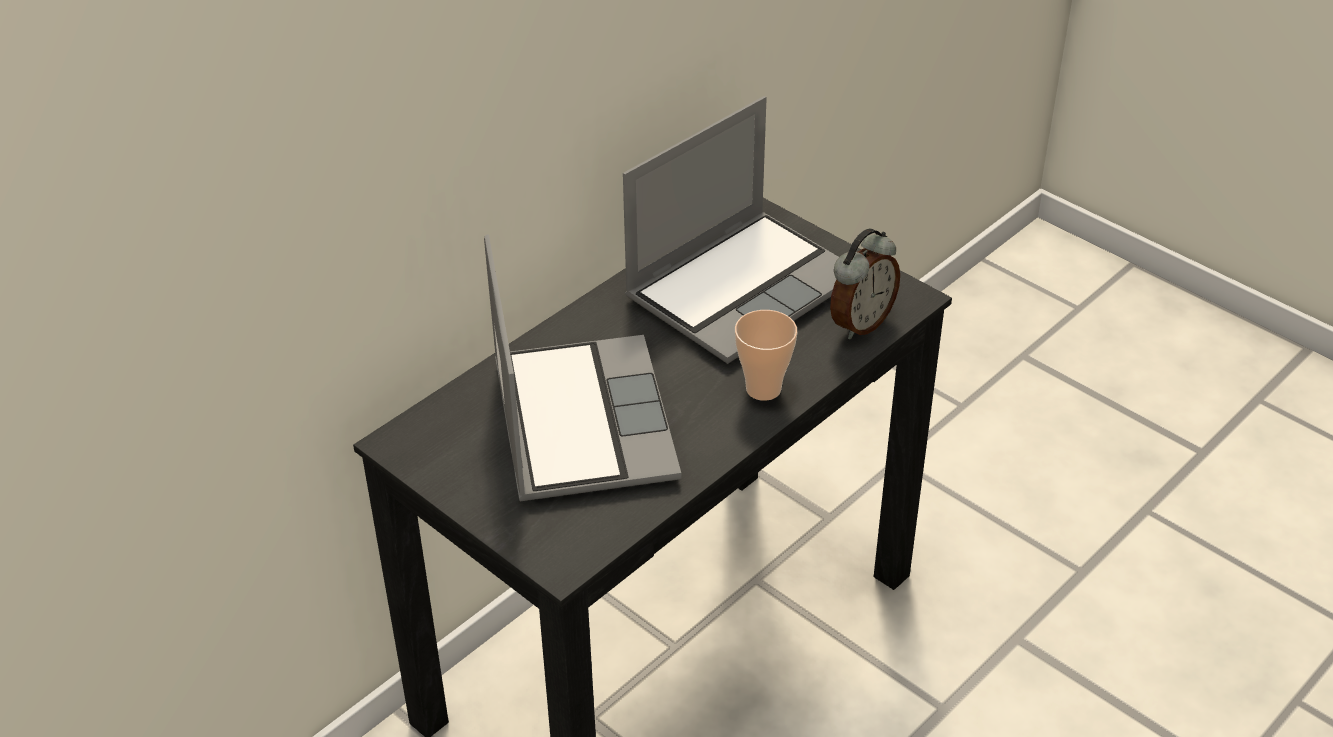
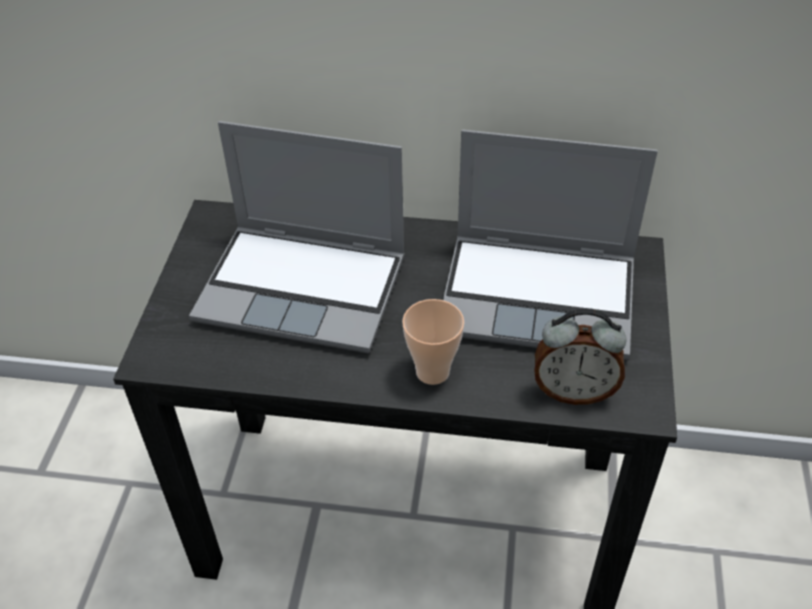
camera: 55 degrees right, 5 degrees up
(579, 420) = (305, 288): laptop -> laptop turned 60 degrees clockwise

